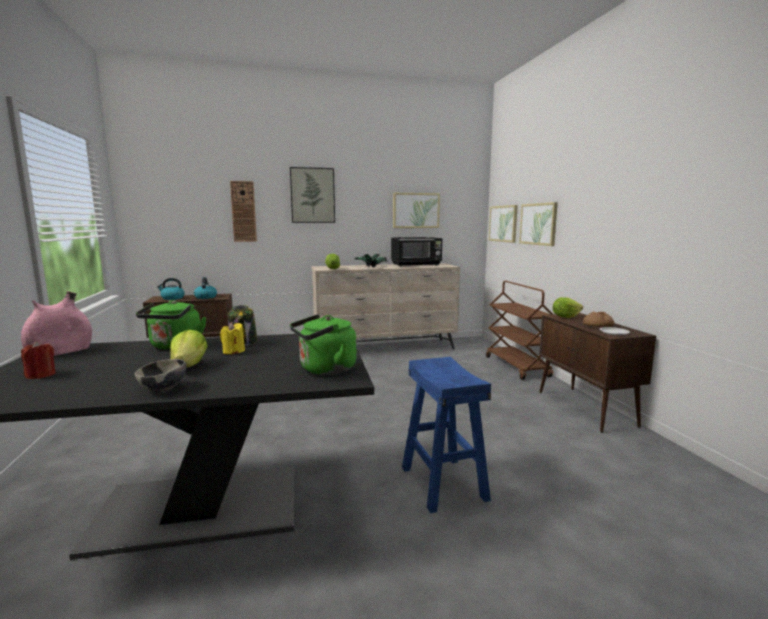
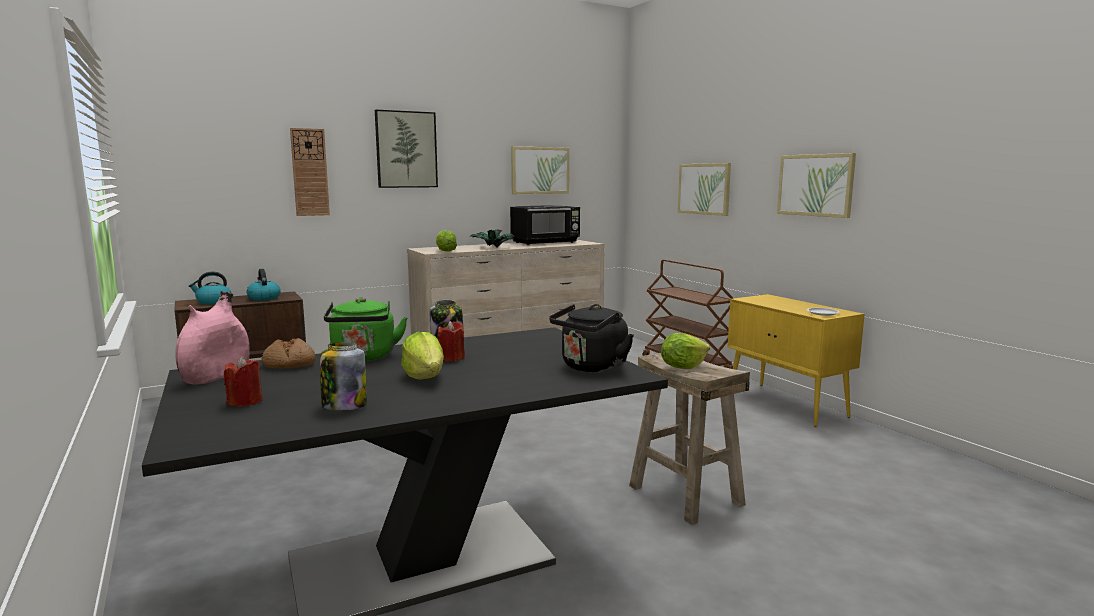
camera: 15 degrees left, 0 degrees up
(94, 385) = (344, 406): none -> jar
(163, 389) = (438, 401): bowl -> none
(233, 351) = (452, 358): yellow candle -> red candle
(324, 370) = (591, 368): green kettle -> black kettle
(444, 483) = (686, 495): blue stool -> beige stool
(503, 223) = (651, 187): picture -> picture (815, 185)
(565, 317) = (757, 299): lettuce -> lettuce (682, 367)
(586, 409) = (787, 404): brown cabinet -> yellow cabinet
(598, 325) = (799, 306): bread -> bread (289, 364)

